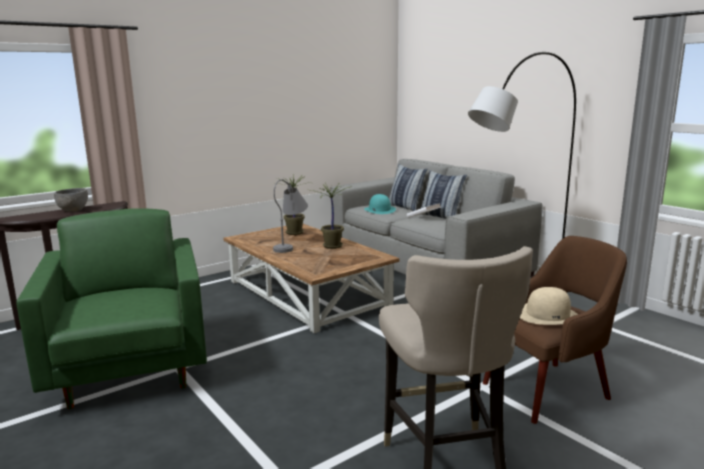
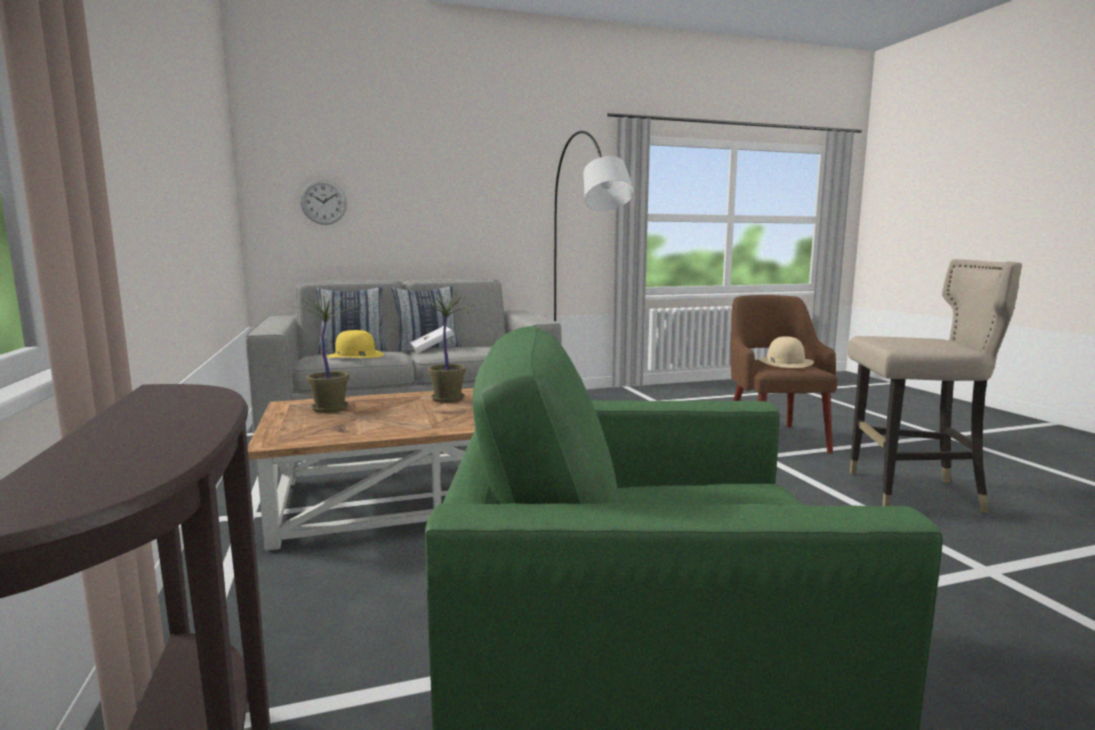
camera: 70 degrees left, 5 degrees down
(73, 210) = (148, 423): grey bowl -> none
(291, 246) = (408, 416): grey table lamp -> none
(379, 210) = (355, 355): turquoise hat -> yellow hat
(431, 106) = (323, 202): none -> wall clock

